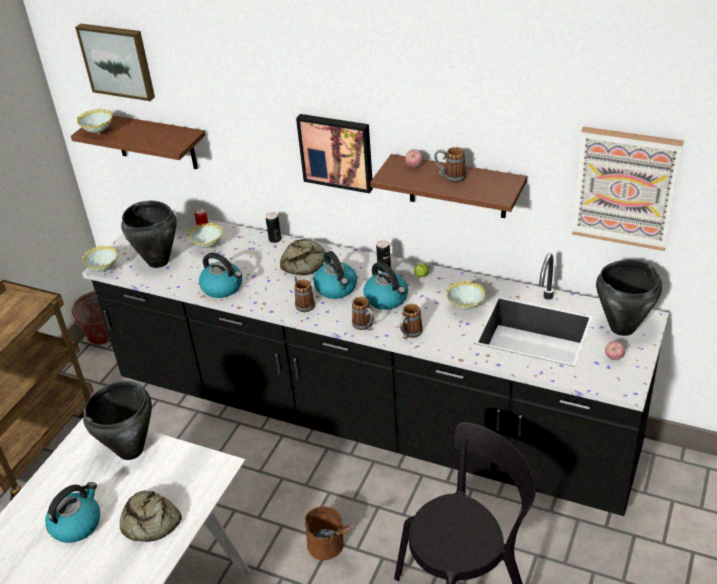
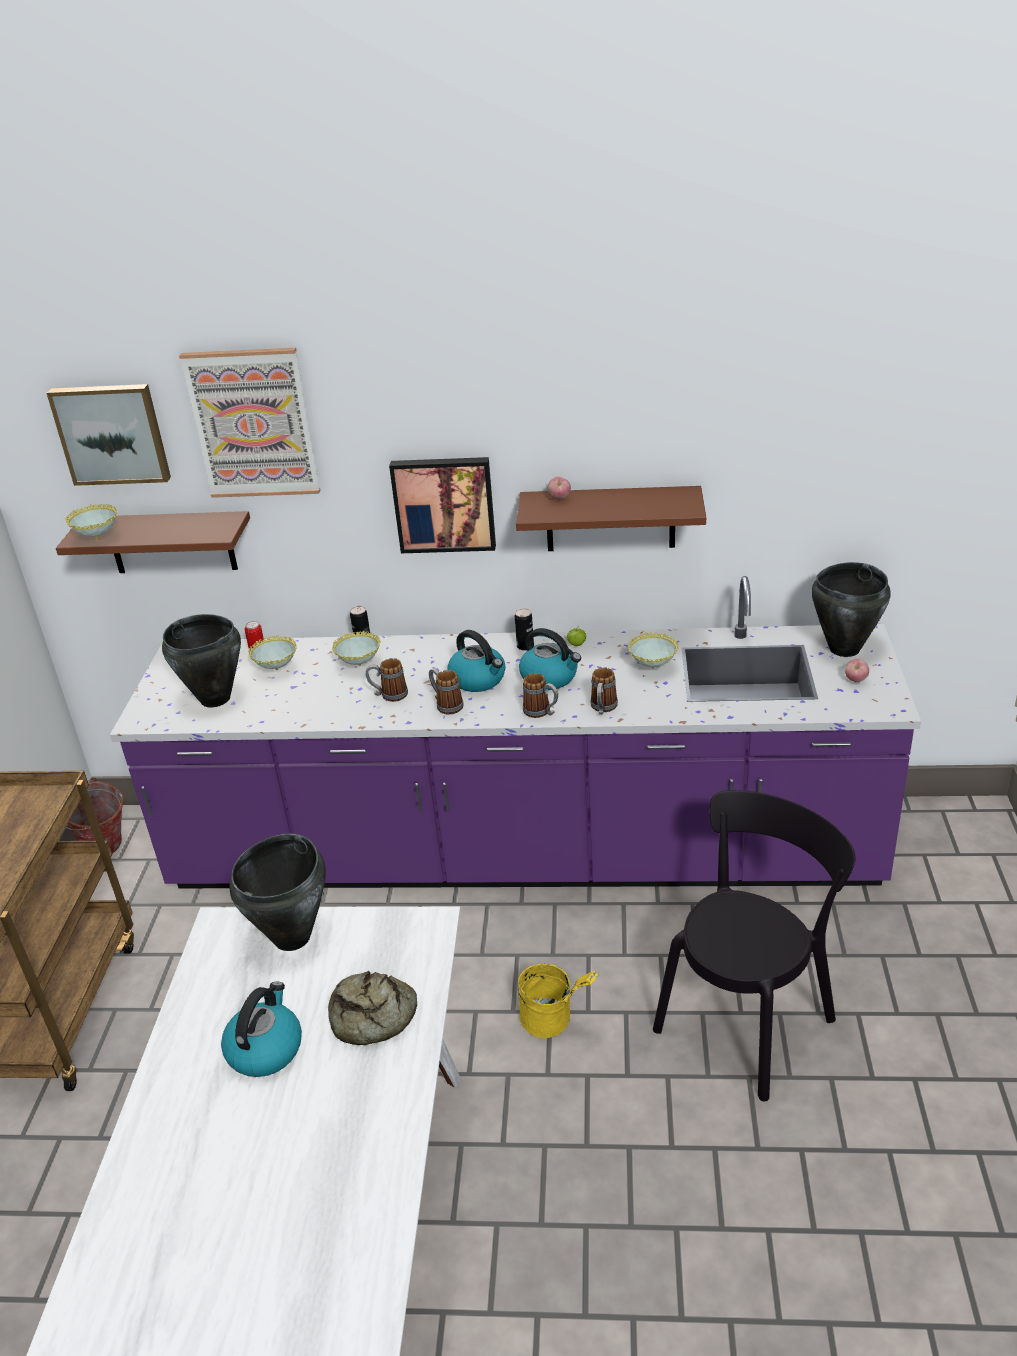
camera: 20 degrees left, 5 degrees down
(104, 271) = (142, 725): bowl -> bowl (359, 665)
(223, 287) = (326, 709): kettle -> none
(305, 262) = (419, 660): bread -> none
(330, 549) = (554, 1021): brown bucket -> yellow bucket
(369, 417) = (523, 855): black counter -> purple counter
(450, 177) = (611, 501): mug -> mug (388, 695)
(625, 188) = (823, 477): picture -> picture (253, 423)

